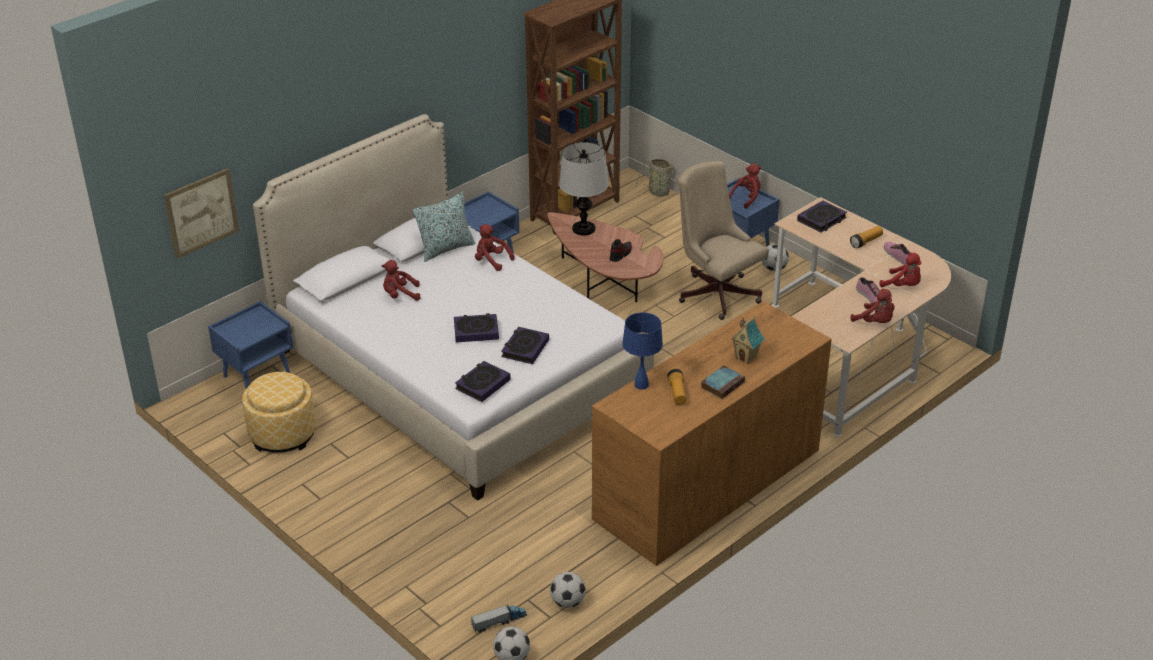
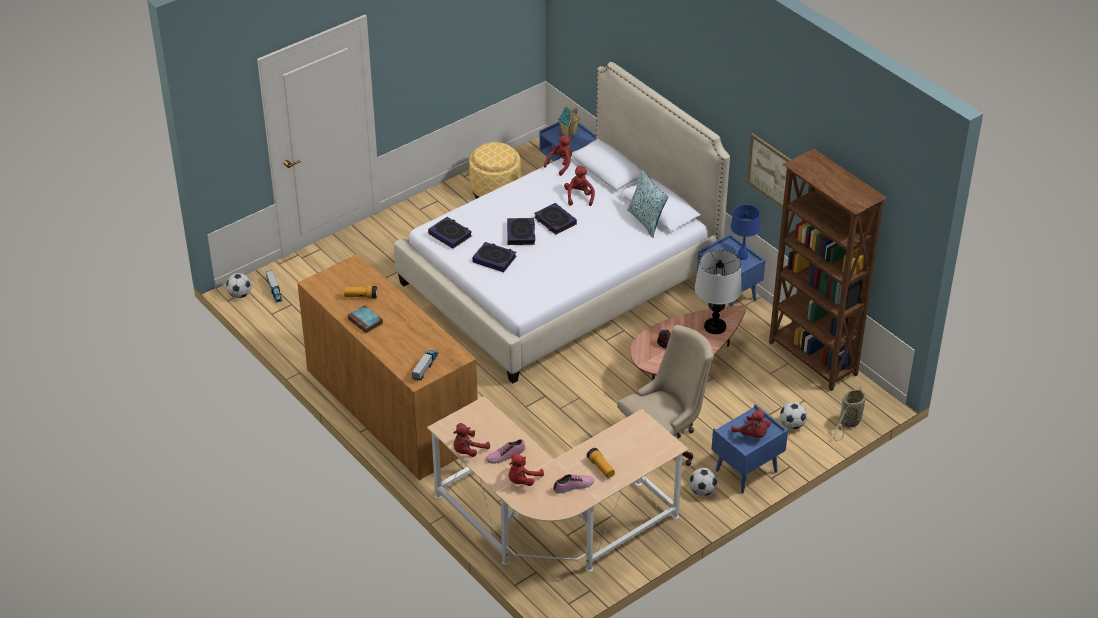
camera: 95 degrees right, 5 degrees up
(201, 212) = (582, 40): picture -> picture (771, 172)
(491, 261) = (624, 246): red plush toy -> red plush toy (560, 164)
(568, 602) = (283, 323): football -> football (792, 425)
(641, 385) = (376, 279): blue table lamp -> blue table lamp (742, 256)
(746, 357) = (398, 338): toy house -> toy house (569, 133)
(789, 333) = (425, 367): none -> toy truck
(821, 220) = (644, 442): book -> book (555, 221)

